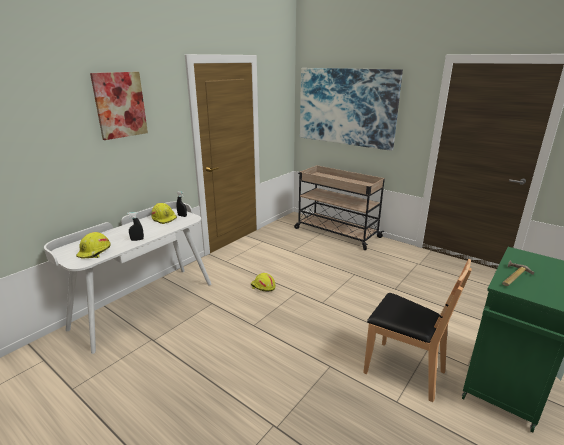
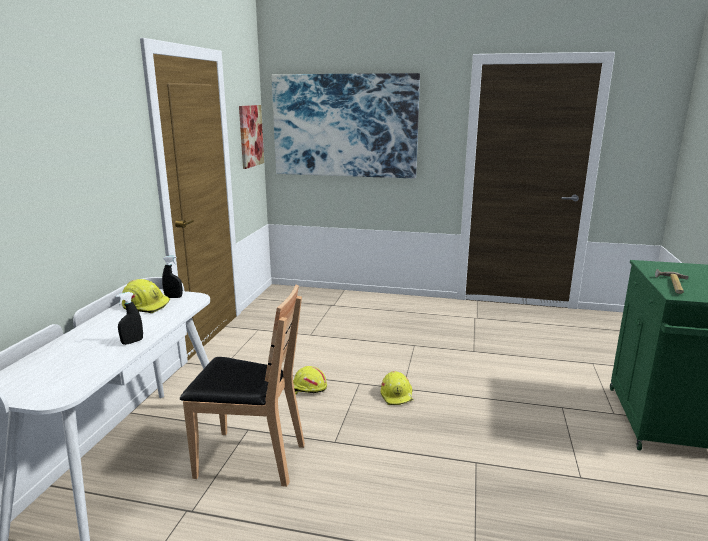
camera: 25 degrees left, 5 degrees down
(95, 252) = (70, 374): yellow hard hat -> yellow hard hat (397, 395)
(120, 105) = (60, 113): picture -> picture (250, 136)
(336, 232) = (350, 300): beige cart -> none
(403, 370) = (558, 440): brown chair -> brown chair (250, 459)

